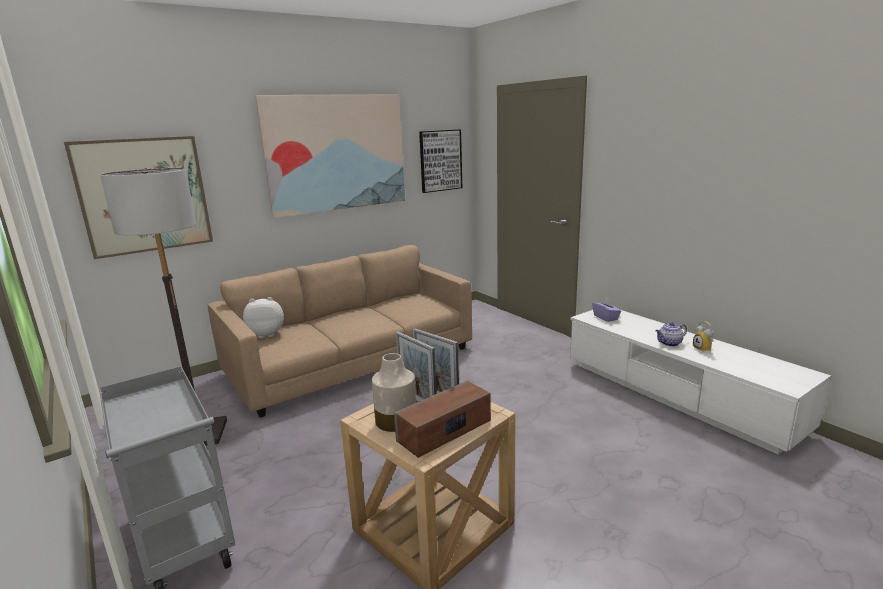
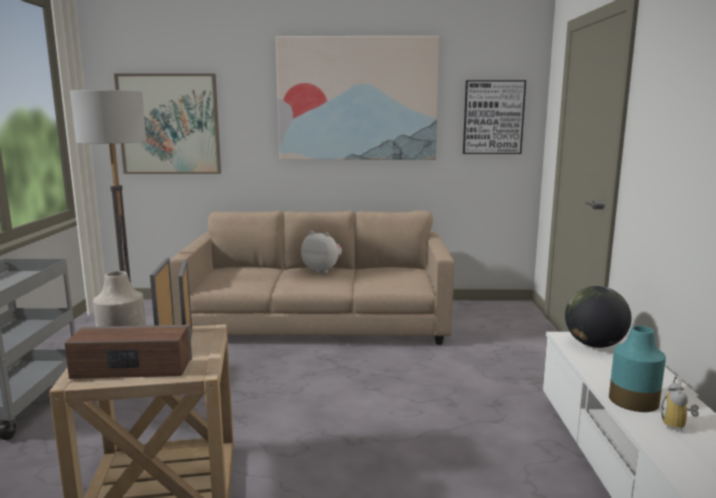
camera: 35 degrees right, 5 degrees down
(267, 334) = (232, 269): plush toy -> plush toy (322, 270)
(606, 317) = (594, 345): purple tissue box -> globe
(669, 343) = (633, 400): teapot -> turquoise vase

